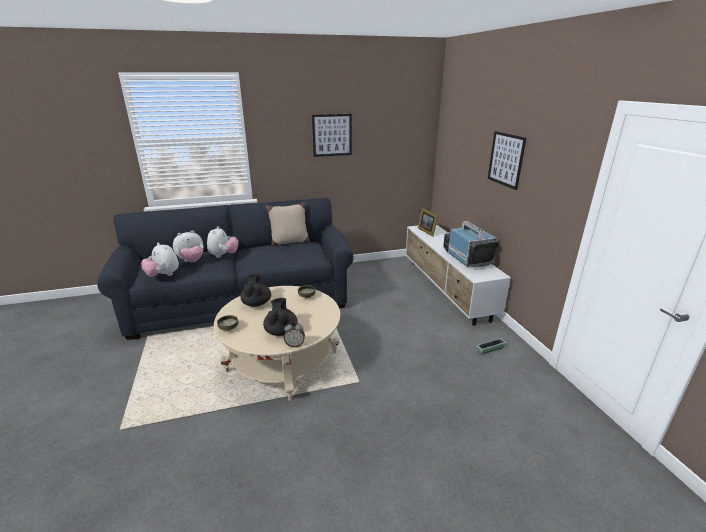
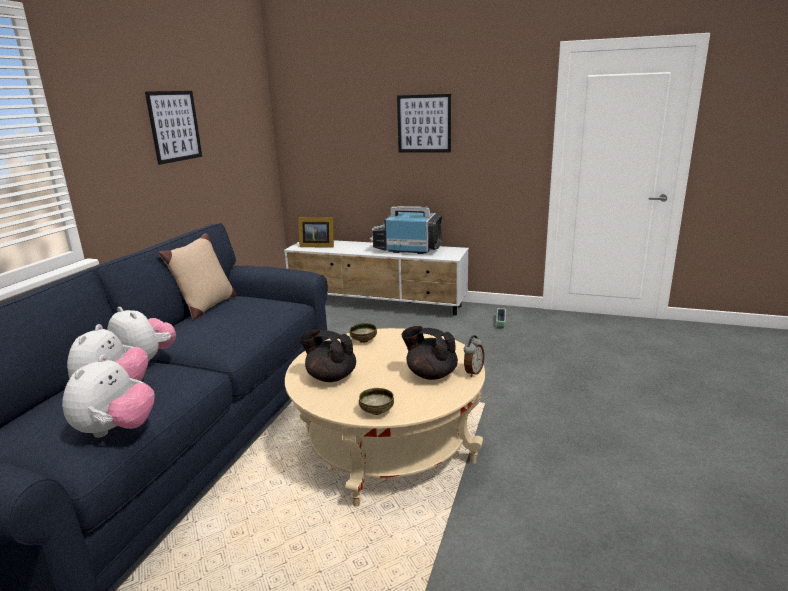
camera: 55 degrees left, 5 degrees down
(163, 275) = (116, 430): plush toy -> plush toy turned 60 degrees counterclockwise

